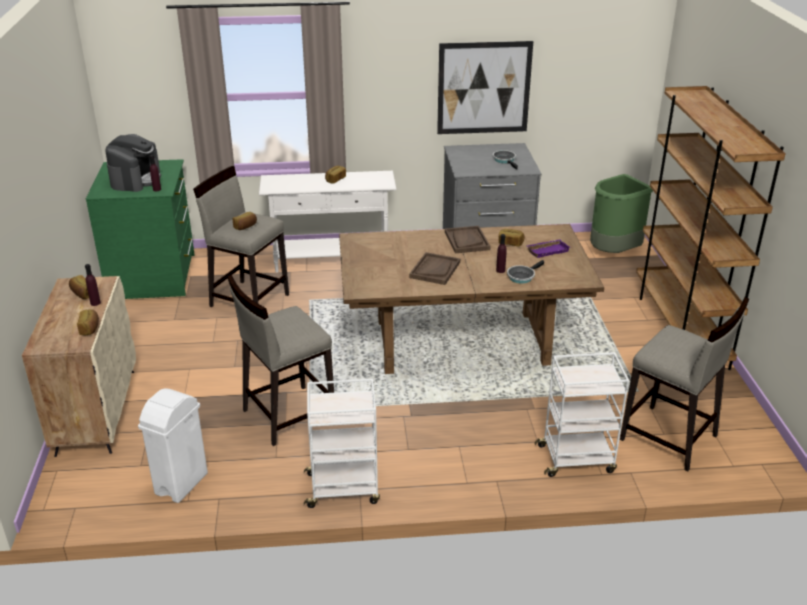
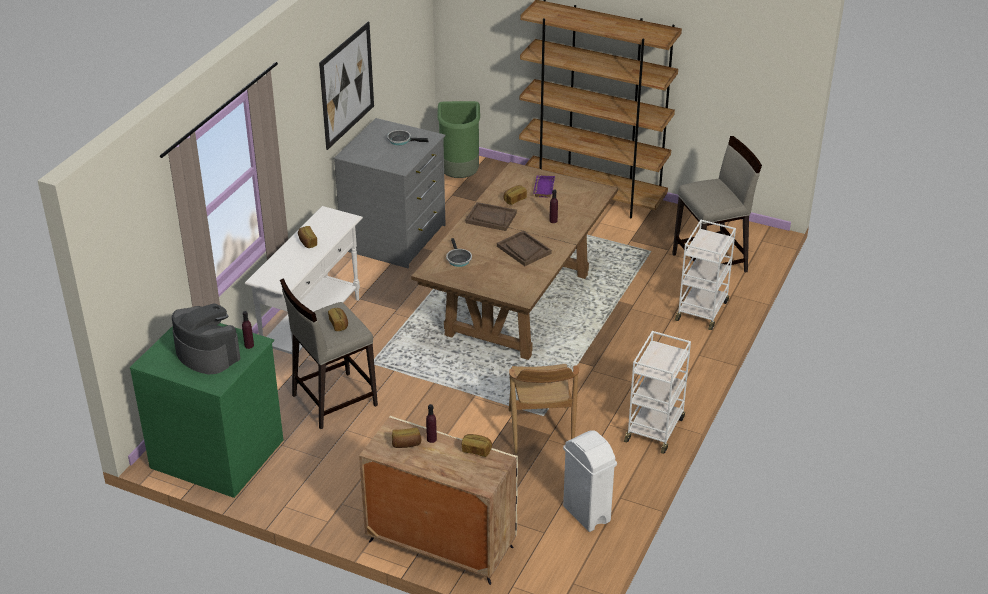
camera: 60 degrees left, 5 degrees up
(287, 415) = (540, 430): beige stool -> brown chair
(522, 276) = (571, 215): frying pan -> frying pan (458, 259)

